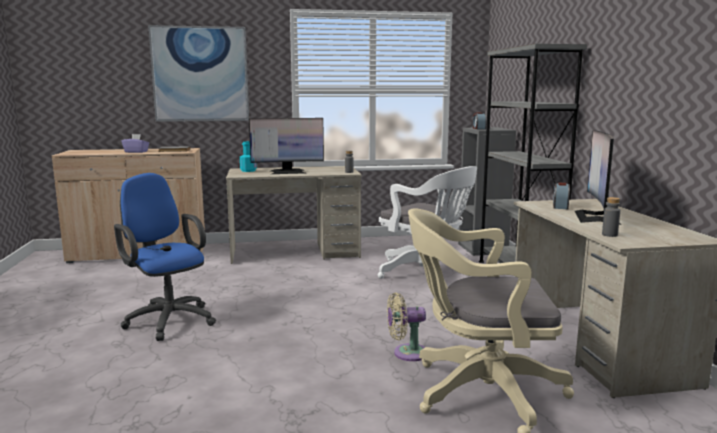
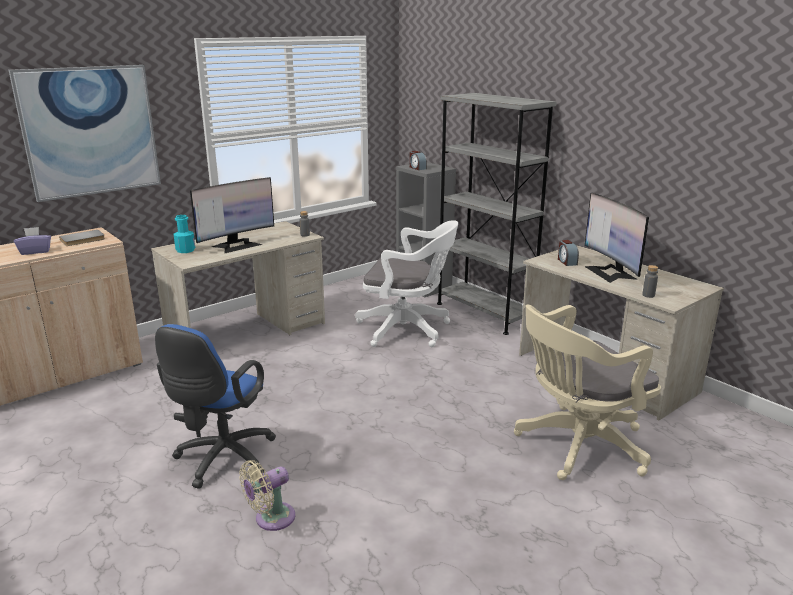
camera: 30 degrees left, 10 degrees up
(168, 319) = (222, 460): blue office chair -> blue office chair turned 90 degrees counterclockwise
(406, 353) = (488, 426): beige fan -> beige fan (271, 519)

